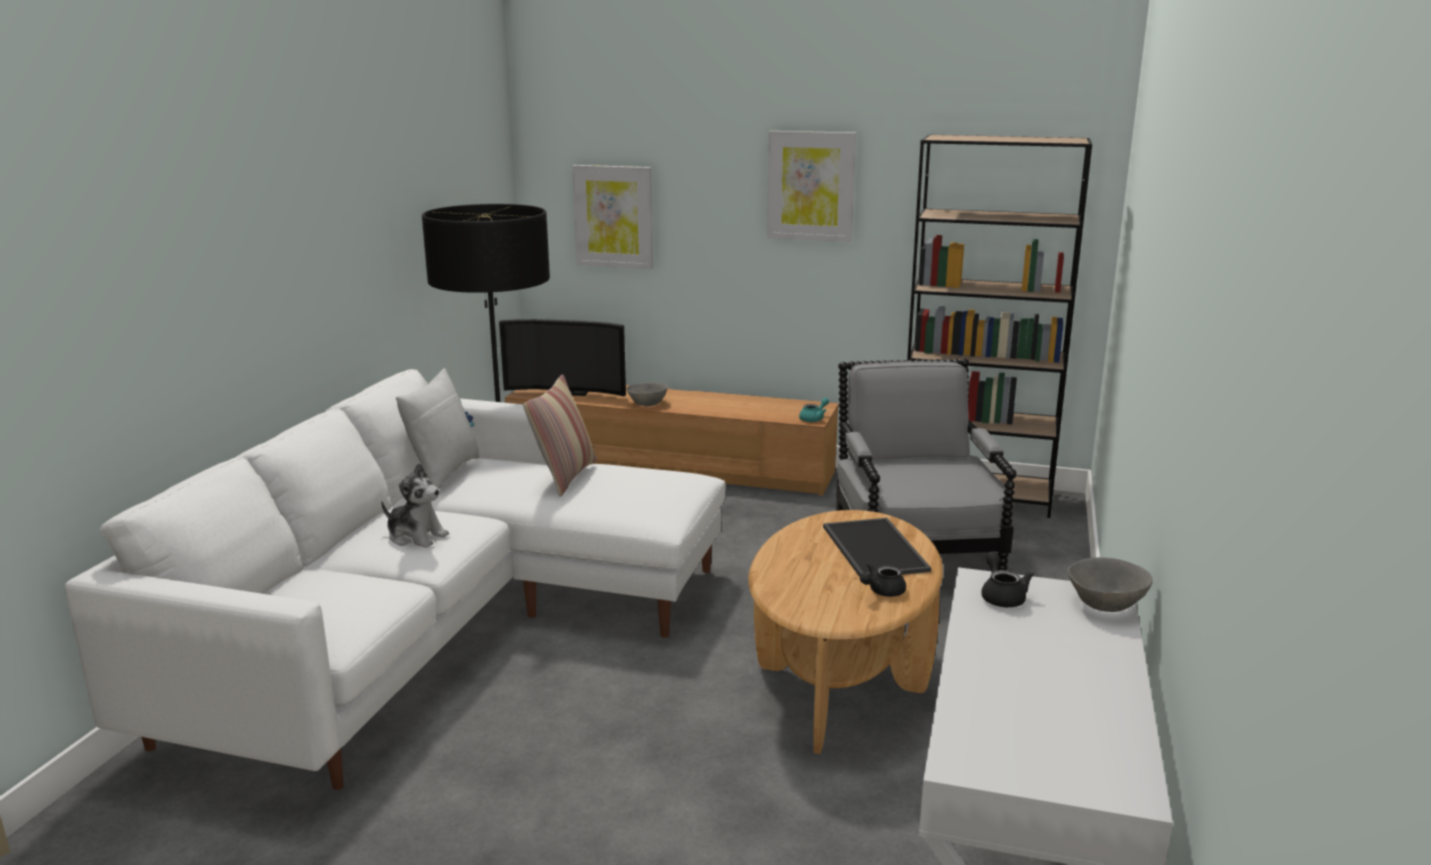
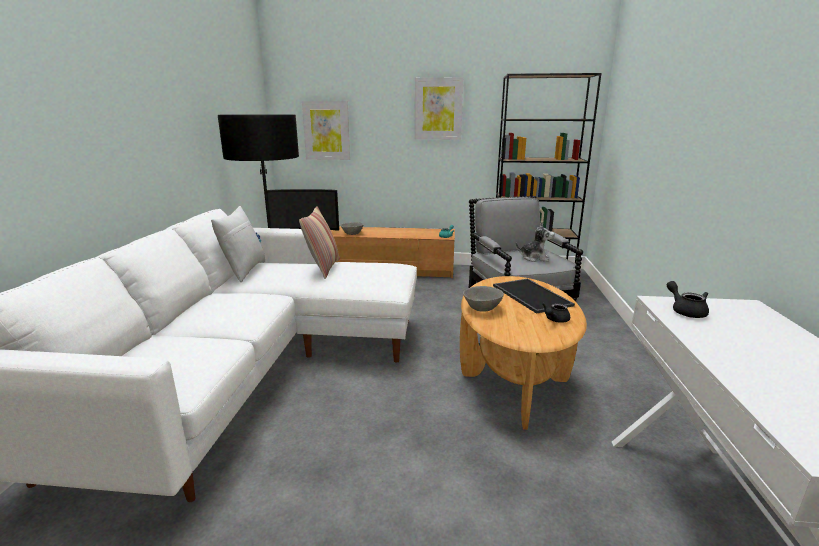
camera: 10 degrees left, 0 degrees up
(416, 536) = (234, 308): plush toy -> plush toy (534, 258)
(1105, 603) = (755, 310): grey bowl -> grey bowl (482, 308)

